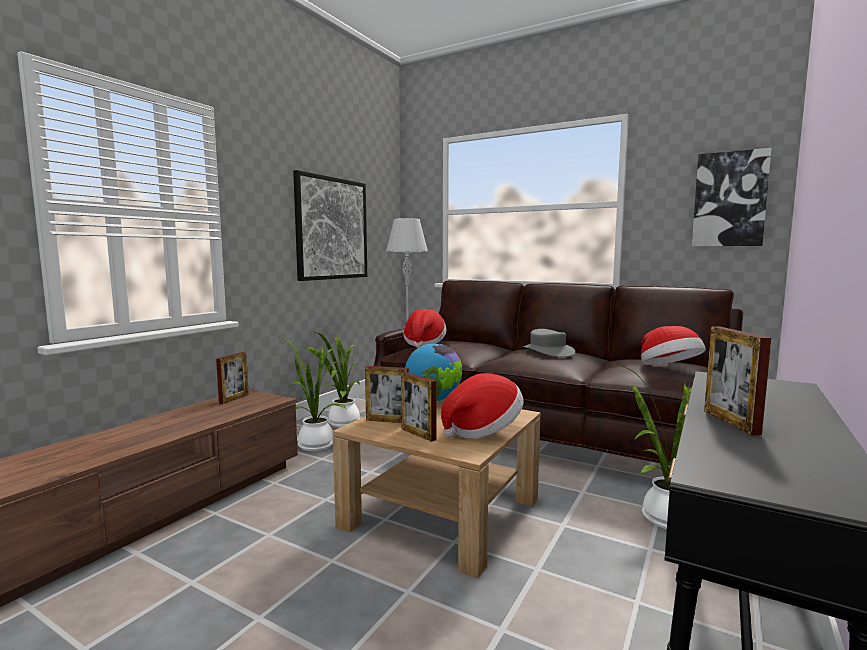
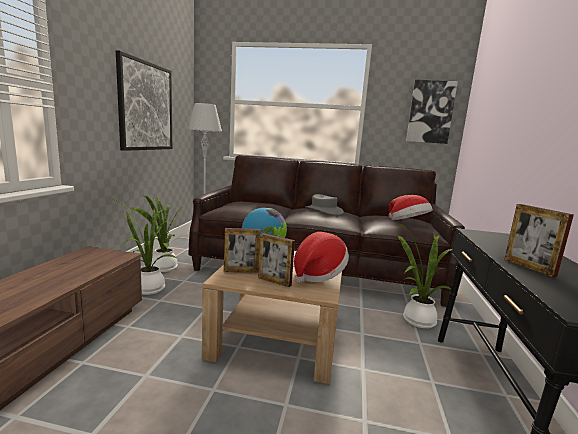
camera: 20 degrees left, 5 degrees up
(234, 399) = (80, 257): picture frame -> none
(424, 343) = (230, 204): hat -> none

